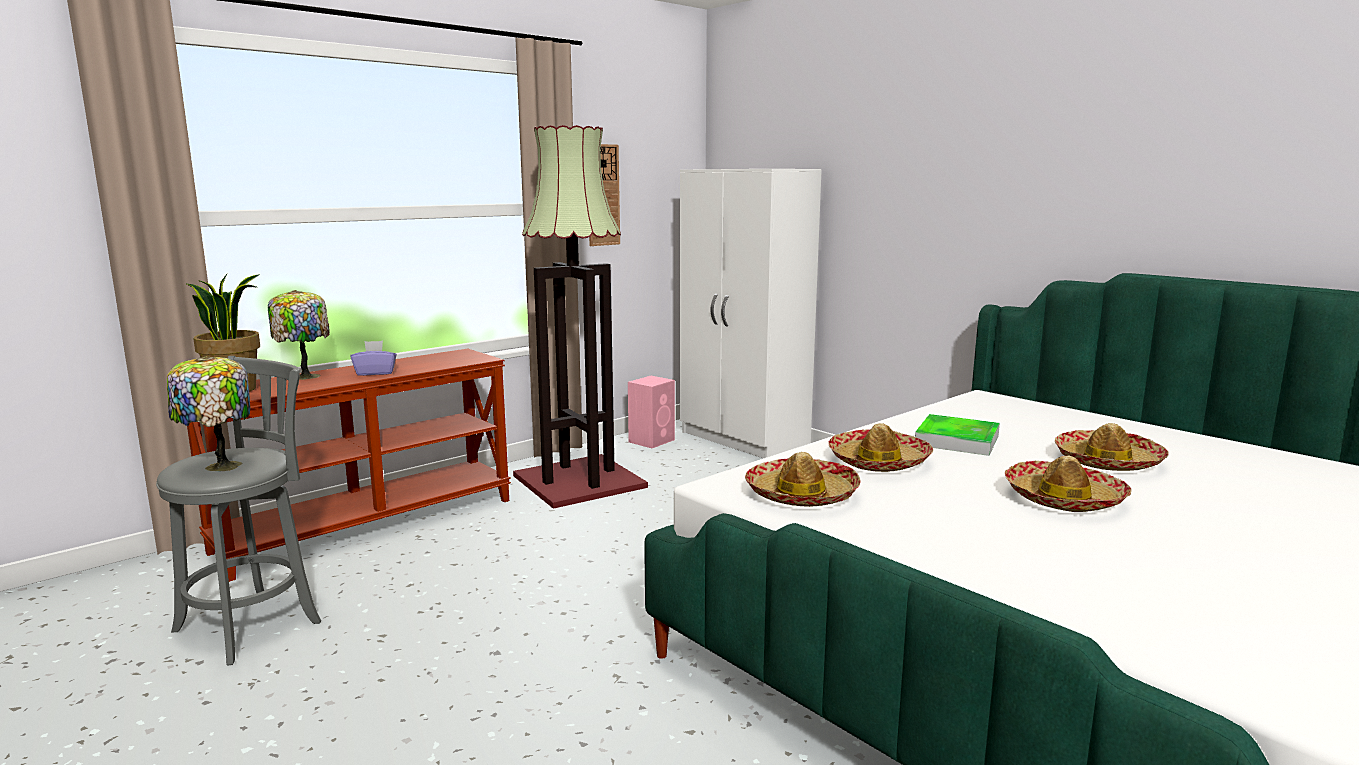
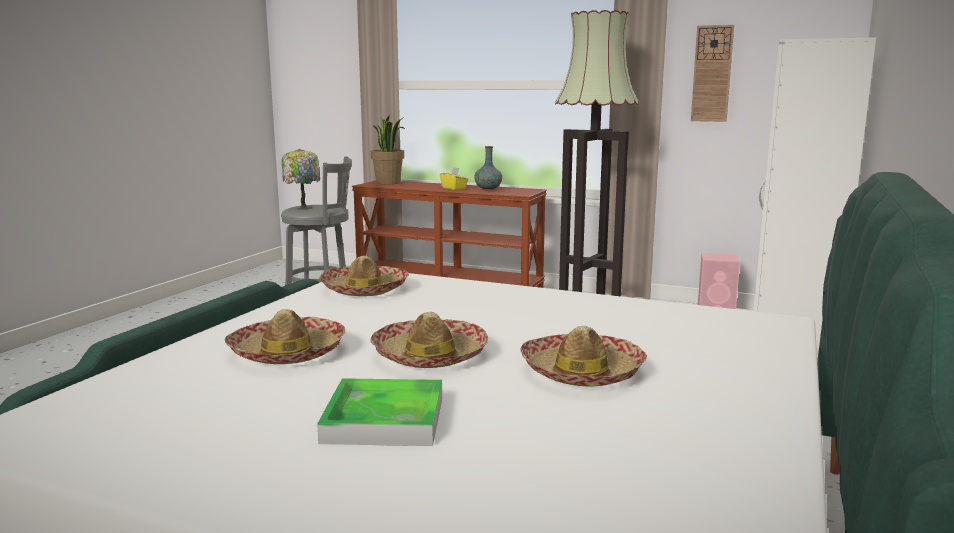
camera: 65 degrees right, 0 degrees up
(305, 376) = (429, 184): table lamp -> none
(375, 373) = (454, 188): purple tissue box -> yellow tissue box
(417, 363) = (488, 189): none -> vase
(878, 462) = (467, 300): hat -> hat (288, 353)
(957, 440) = (571, 318): tray -> tray (384, 419)

